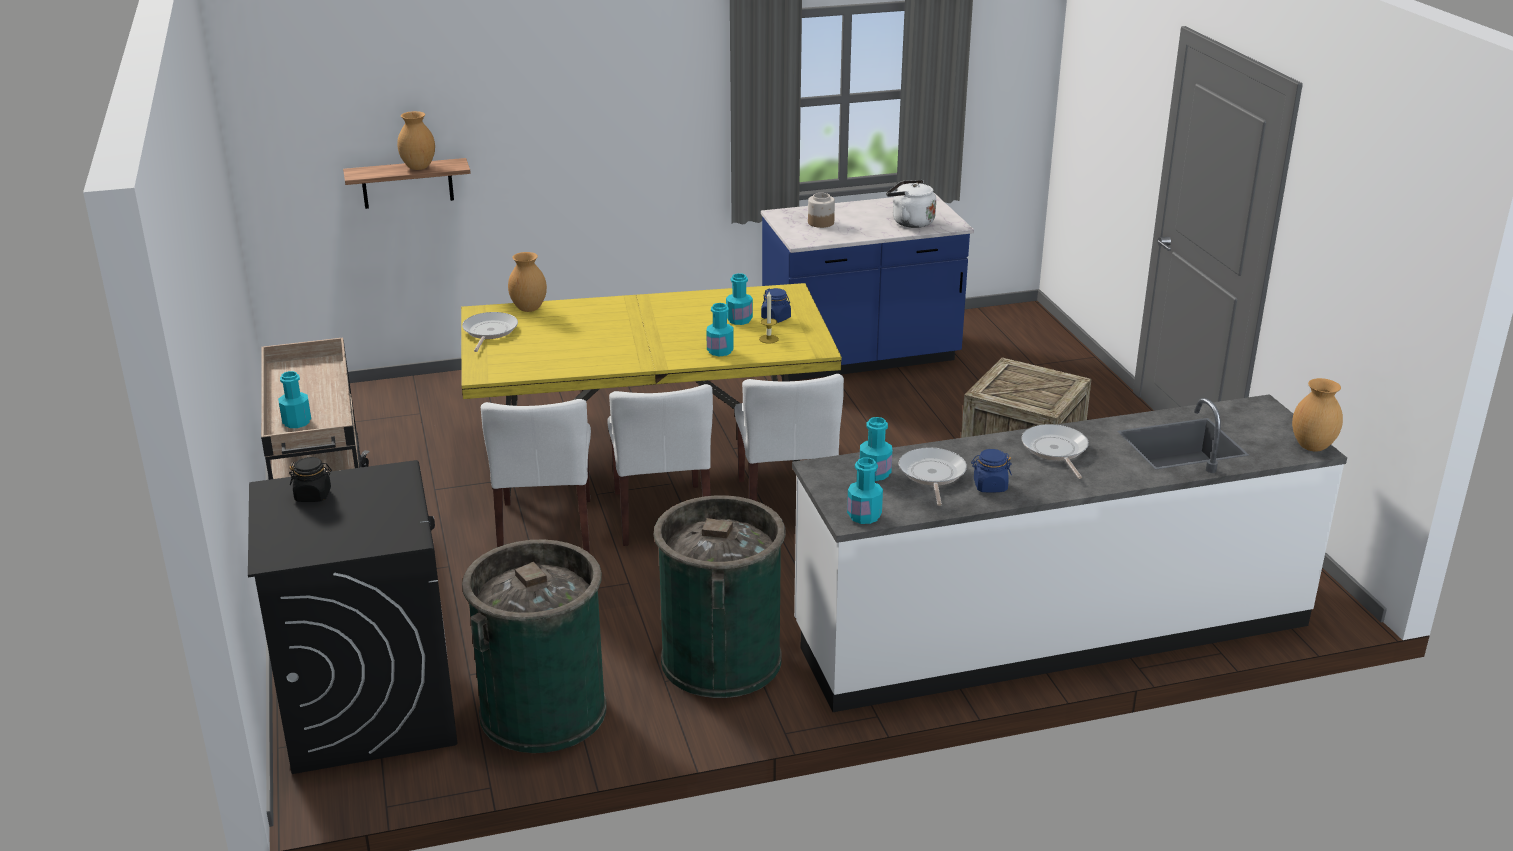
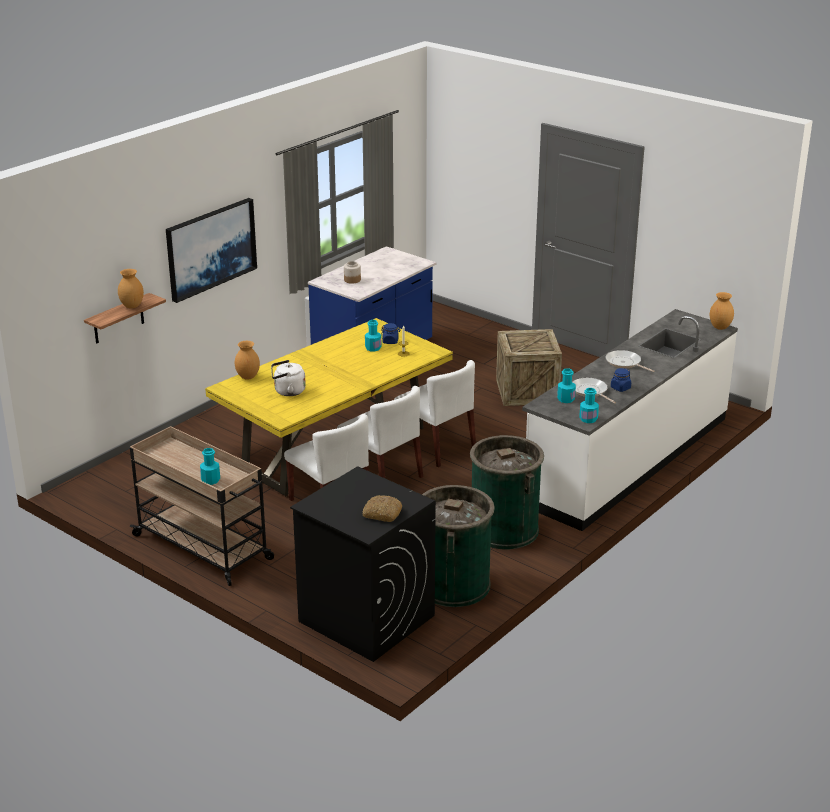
camera: 35 degrees left, 0 degrees up
(313, 495) = (335, 500): black jar -> none
(334, 538) = (382, 514): none -> bread
(489, 332) = (246, 396): frying pan -> none
(588, 119) = (210, 248): none -> picture
(720, 351) = (388, 367): turquoise bottle -> none
(910, 222) = (398, 267): white kettle -> white kettle (287, 391)

